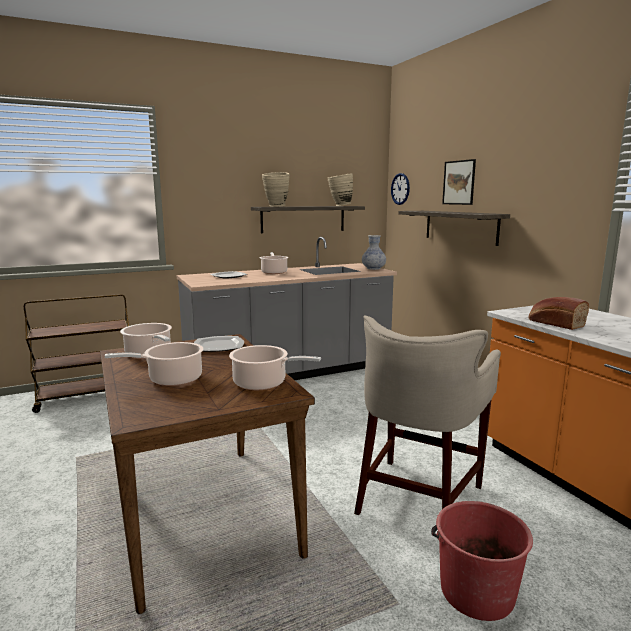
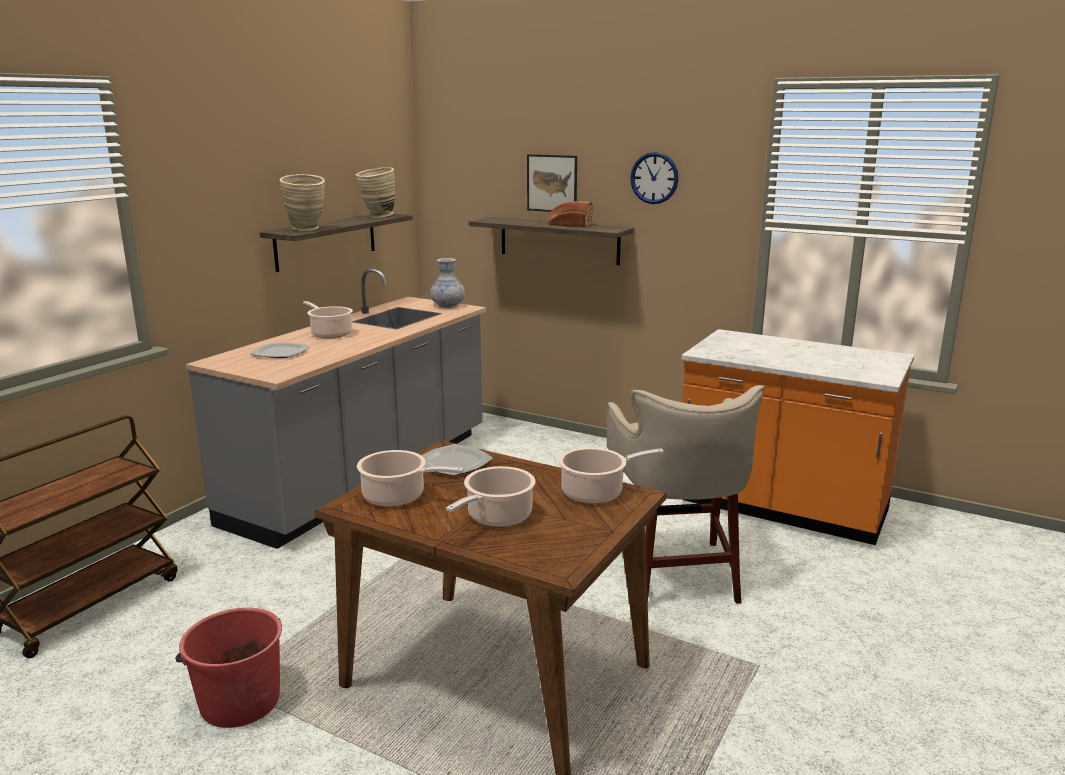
camera: 35 degrees left, 5 degrees up
(400, 189) = (445, 184): wall clock -> wall clock (654, 178)
(476, 591) = (798, 630): red bucket -> red bucket (239, 701)
(554, 323) = (758, 359): bread -> bread (568, 225)

